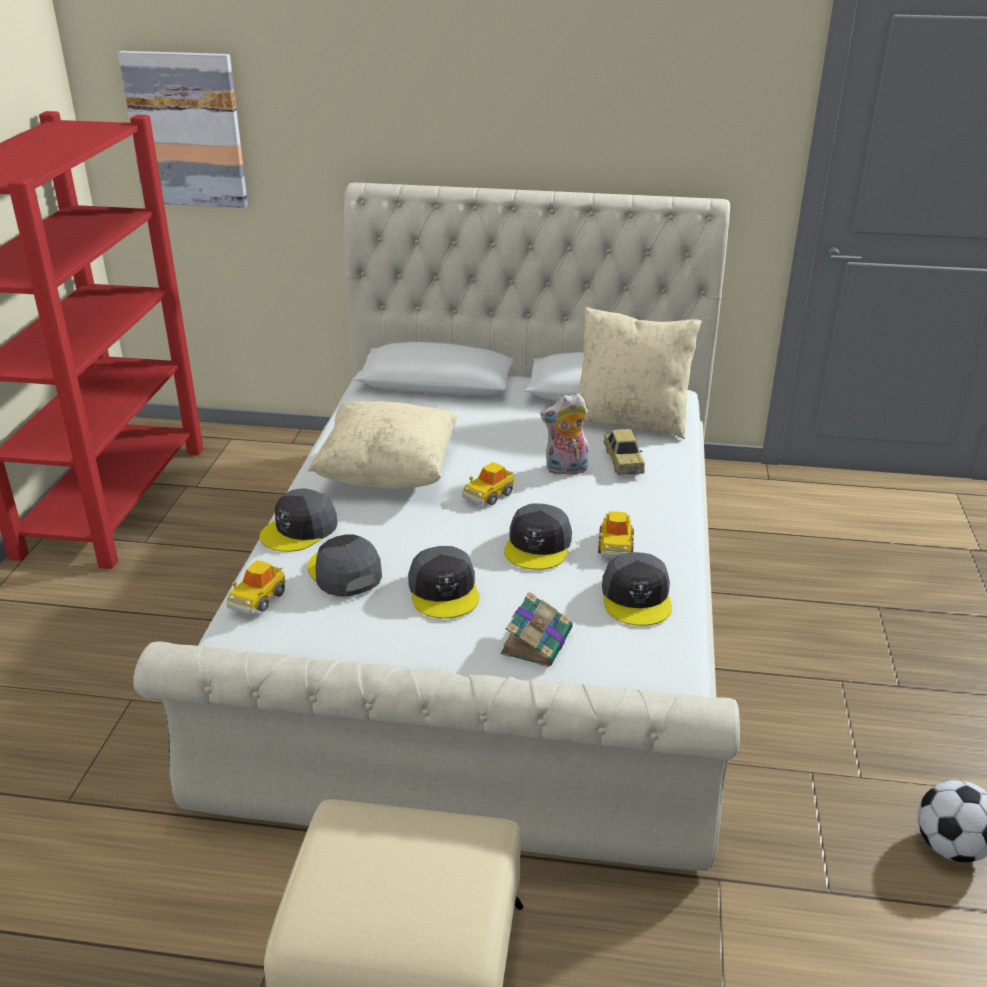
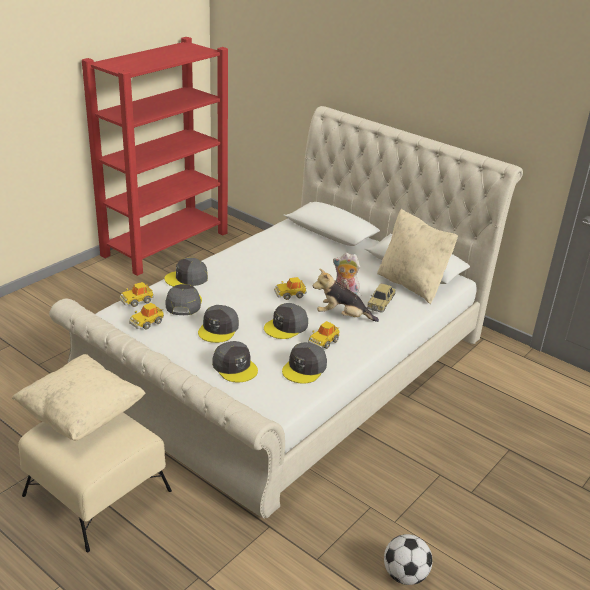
camera: 30 degrees right, 0 degrees up
(186, 130) = (255, 59): picture -> none
(316, 628) = (147, 322): none -> toy car
(388, 473) = (255, 267): beige pillow -> beige pillow (82, 416)
(537, 640) = (235, 367): book -> grey cap
(595, 500) = (342, 316): none -> plush toy

